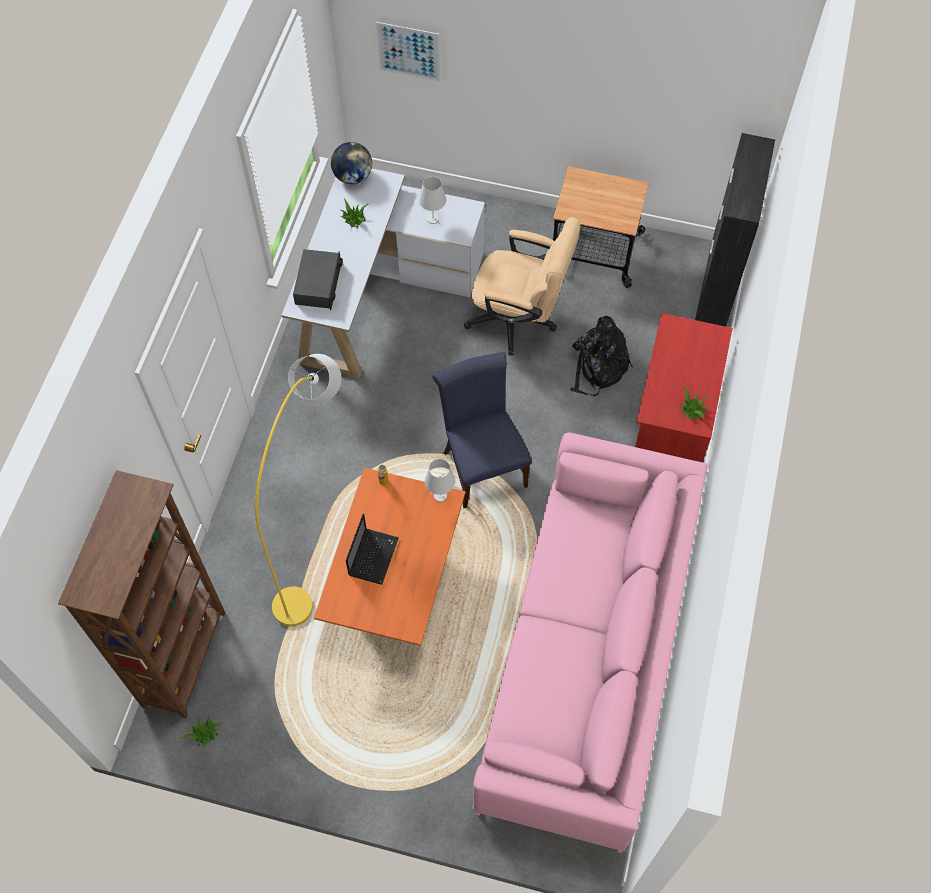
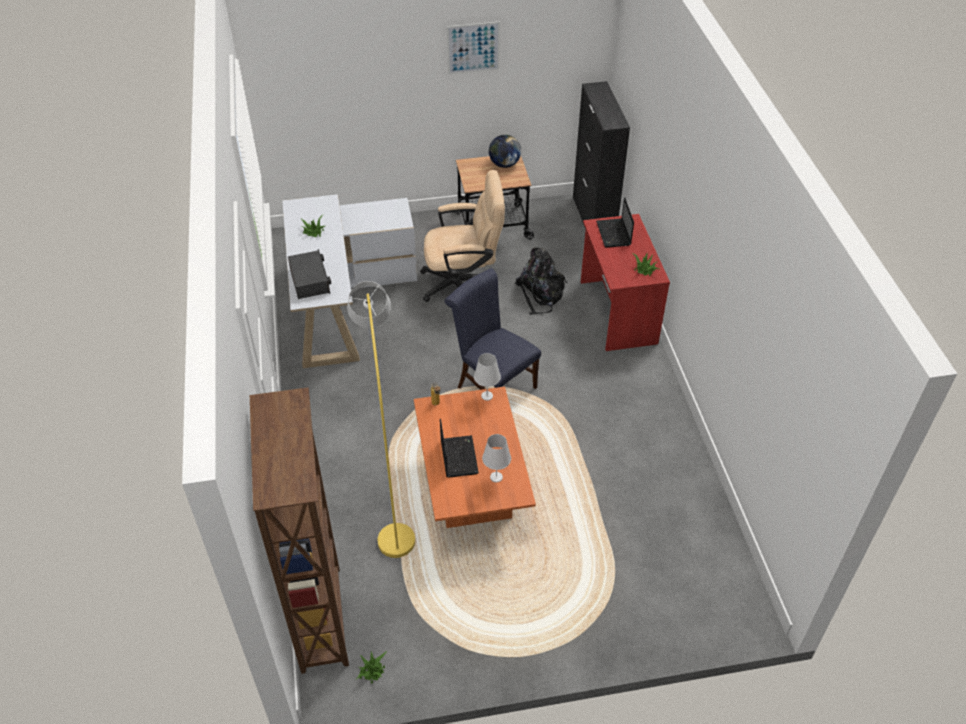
camera: 25 degrees left, 15 degrees down
(352, 176) = (297, 206): globe -> globe (504, 164)
(408, 51) = (312, 96): picture -> picture (473, 48)
(433, 219) = (374, 218): white table lamp -> white table lamp (496, 477)
(587, 655) = (654, 483): pink sofa -> none
(685, 347) = (614, 234): none -> laptop

